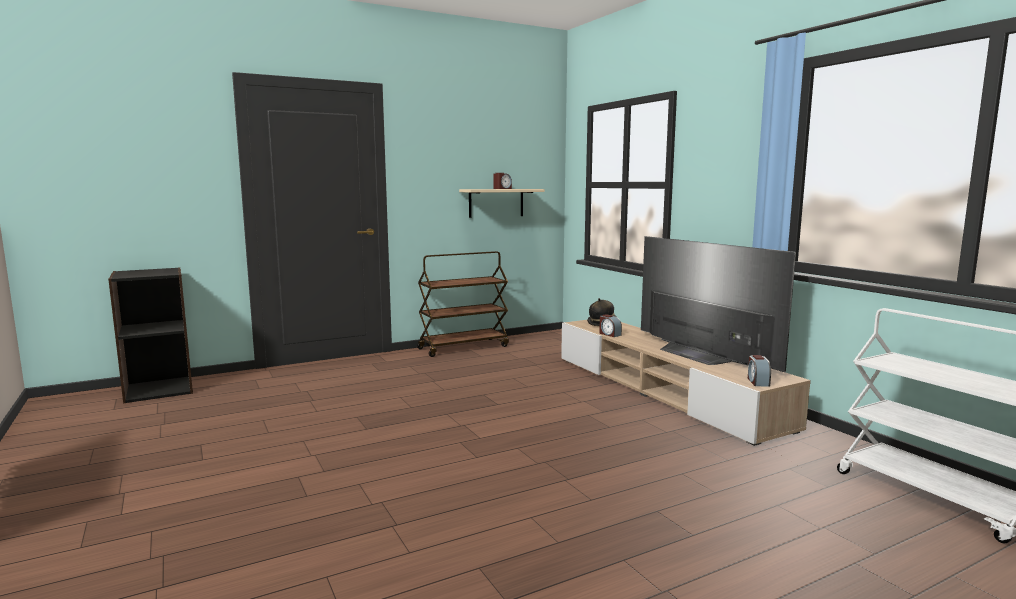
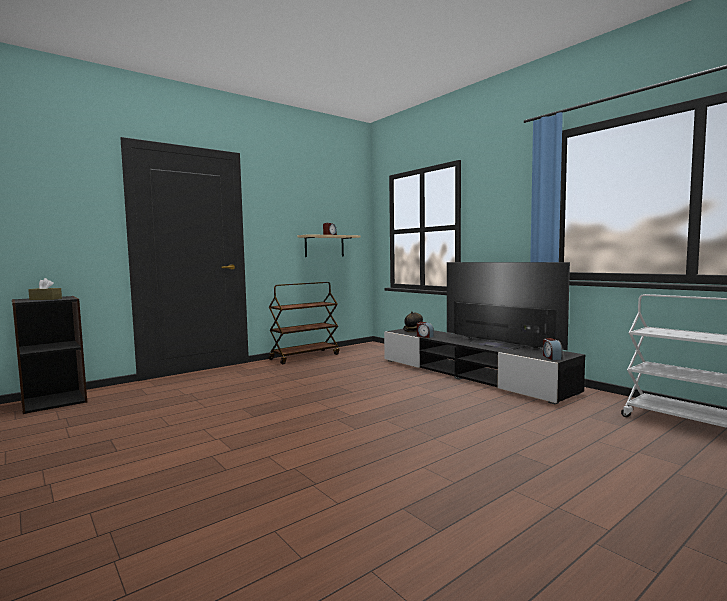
camera: 10 degrees left, 5 degrees down
(146, 273) = (45, 299): none -> brown tissue box
(663, 391) = (470, 375): beige tv stand -> black tv stand

